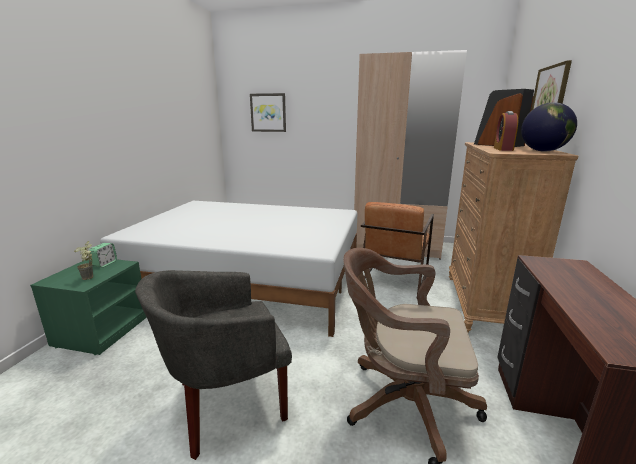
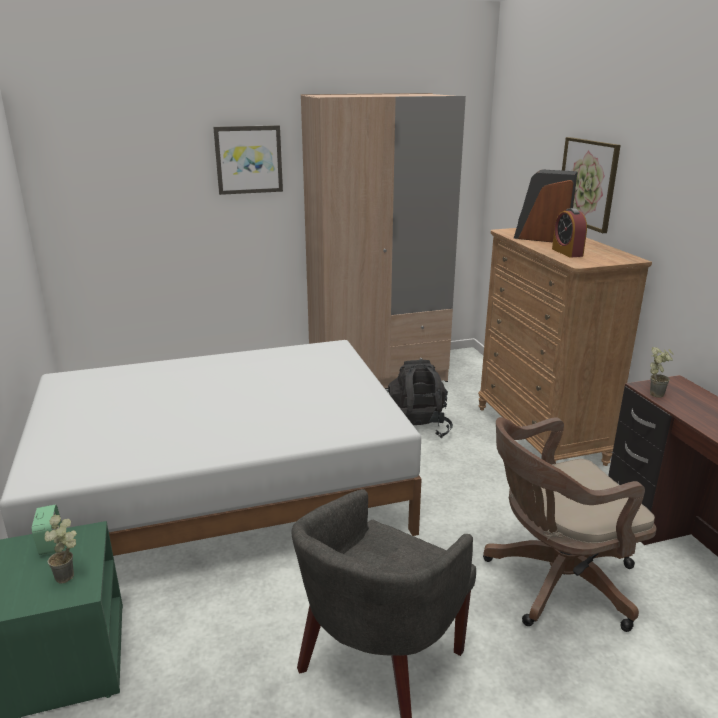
camera: 30 degrees left, 5 degrees up
(268, 112) = (130, 181): picture -> picture (248, 159)
(393, 278) = (417, 427): brown armchair -> black backpack
(541, 266) = (656, 393): none -> potted plant
(543, 151) = (610, 254): globe -> none

